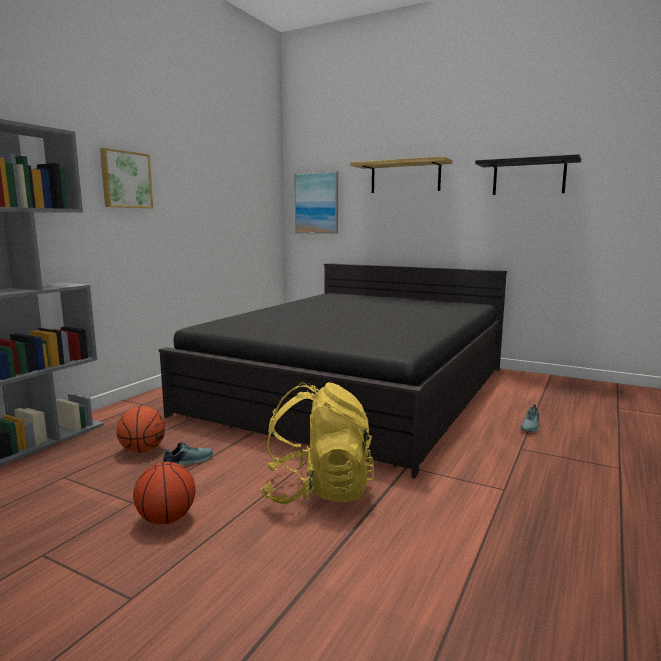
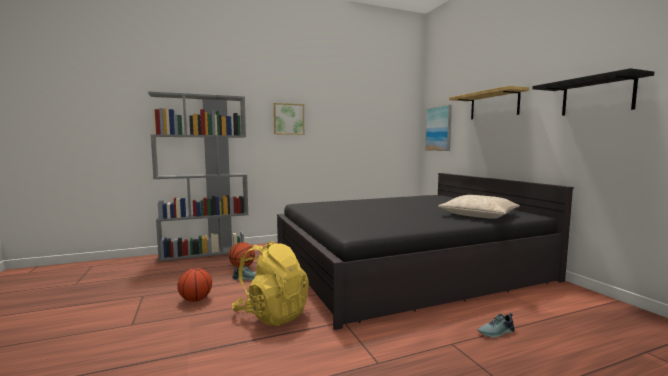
camera: 40 degrees right, 5 degrees down
(440, 311) = (478, 215): none -> beige pillow

